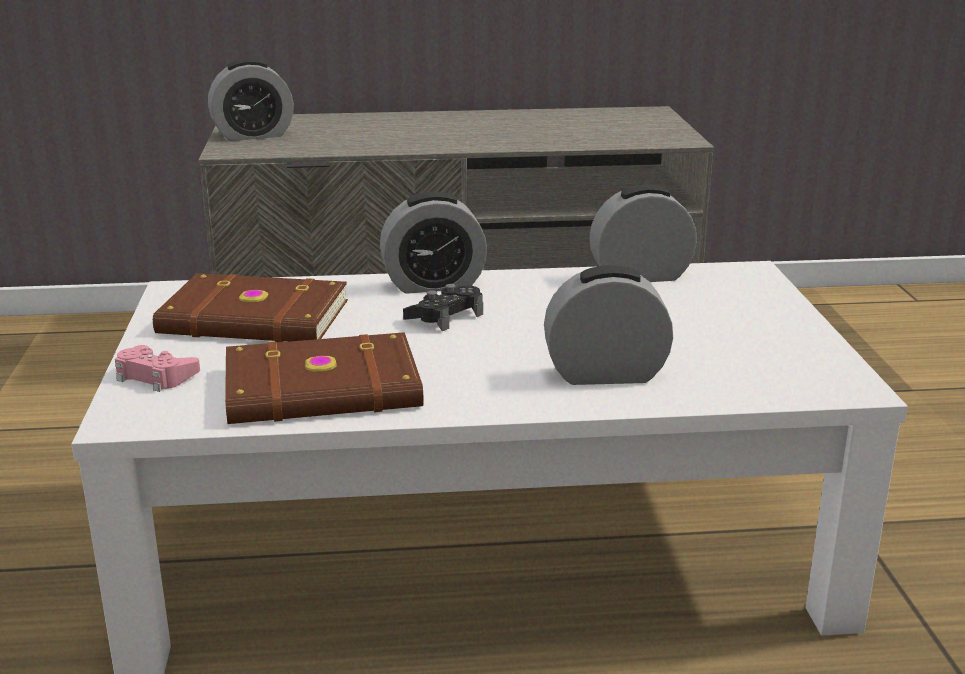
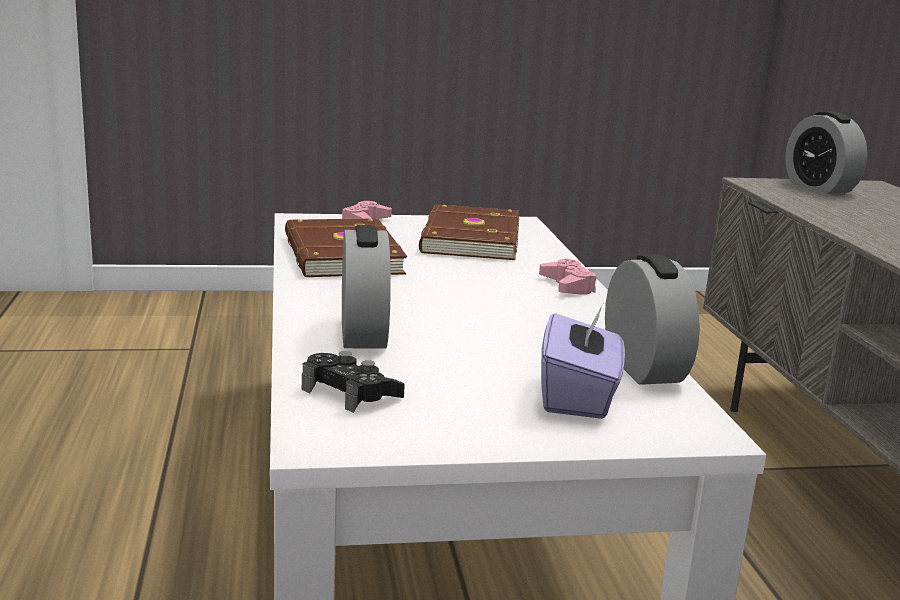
camera: 85 degrees right, 5 degrees down
(433, 284) = (567, 286): alarm clock -> pink game controller
(445, 317) = (489, 287): black game controller -> black game controller (351, 393)
(711, 300) = (578, 397): none -> purple tissue box

